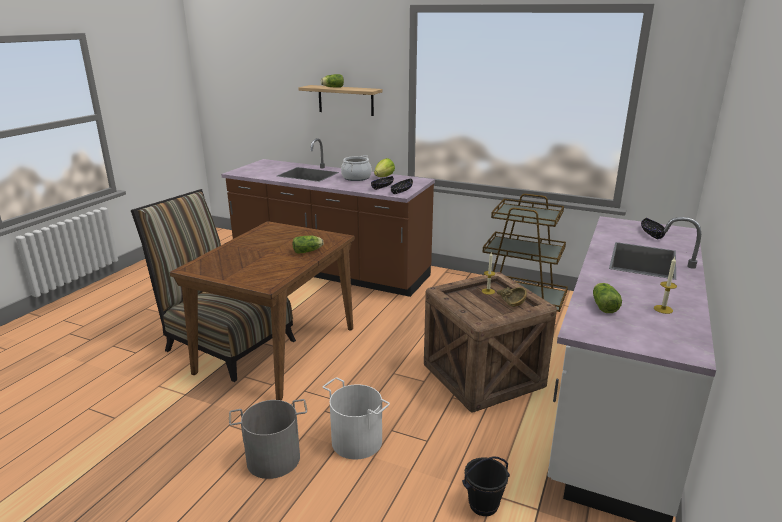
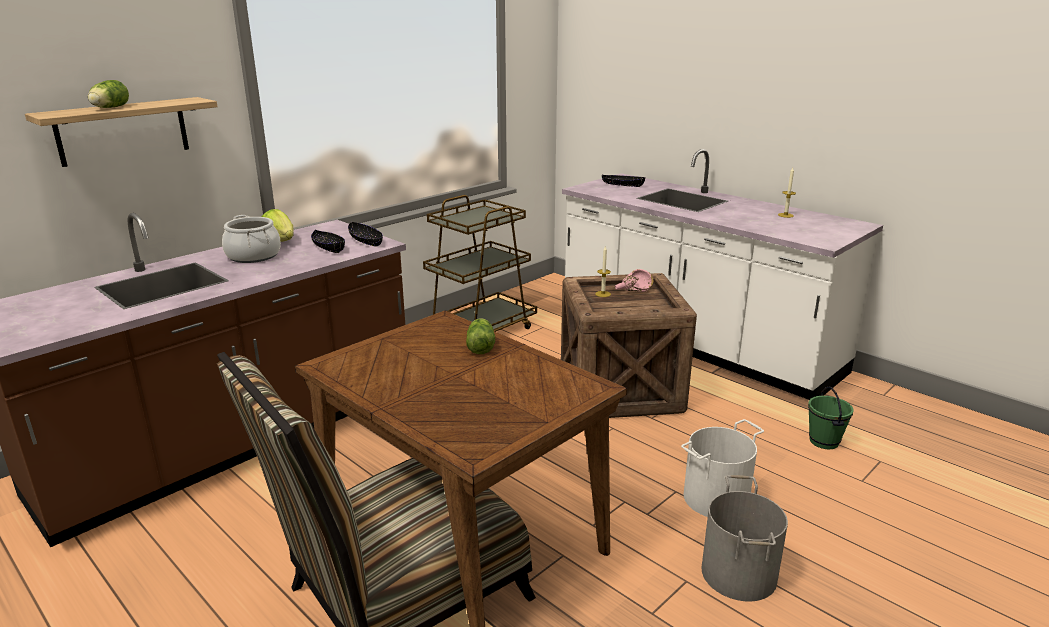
camera: 70 degrees left, 0 degrees up
(483, 504) = (823, 441): black bucket -> green bucket
(509, 302) = (633, 290): brown bowl -> pink bowl
(603, 305) = (776, 228): lettuce -> none

